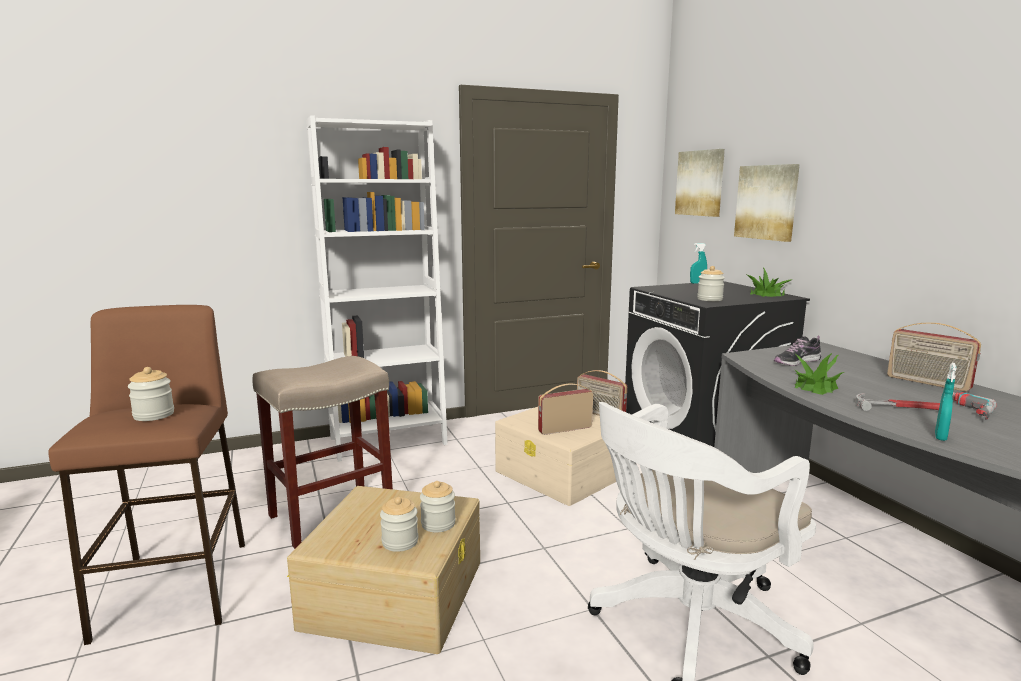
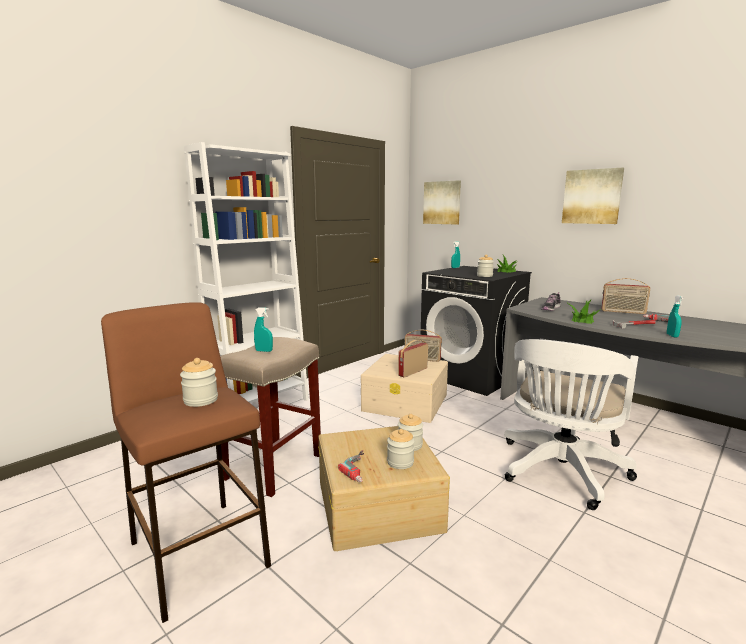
camera: 25 degrees left, 0 degrees up
(313, 371) = (264, 351): none -> turquoise spray bottle
(347, 537) = (361, 469): none -> power drill
(767, 202) = (496, 214): picture -> picture (592, 196)

